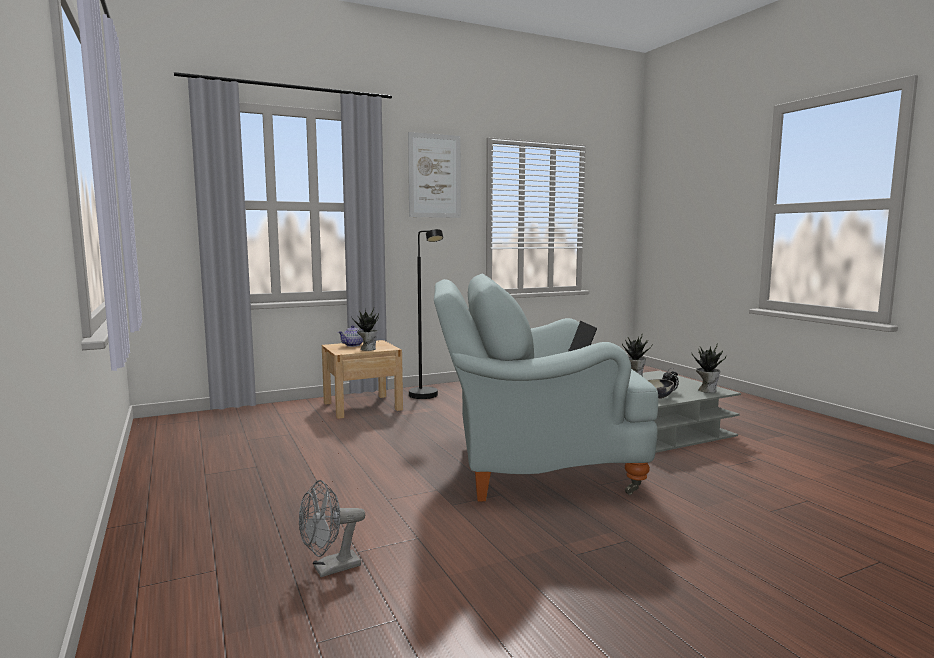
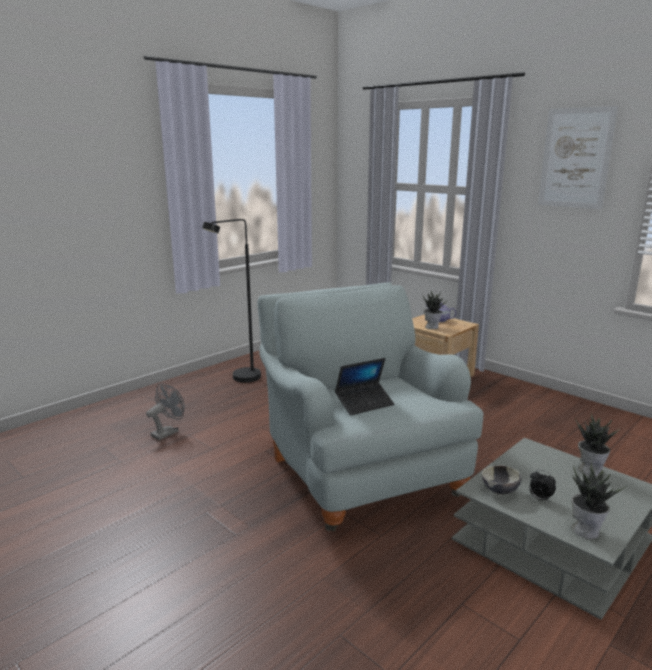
camera: 70 degrees right, 10 degrees up
(330, 569) = (168, 432): grey fan -> grey fan turned 90 degrees clockwise
(426, 397) = (494, 392): black floor lamp -> black floor lamp (240, 379)

